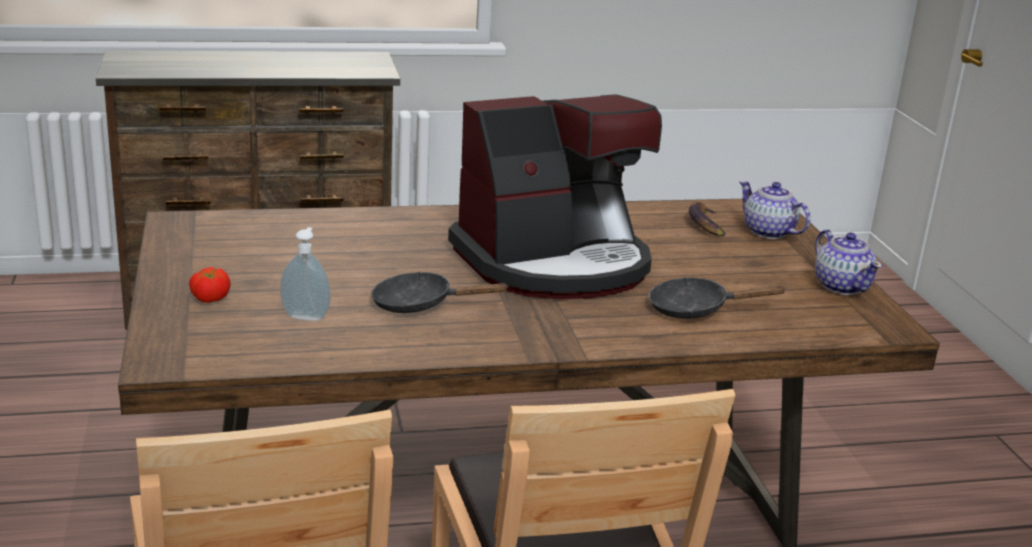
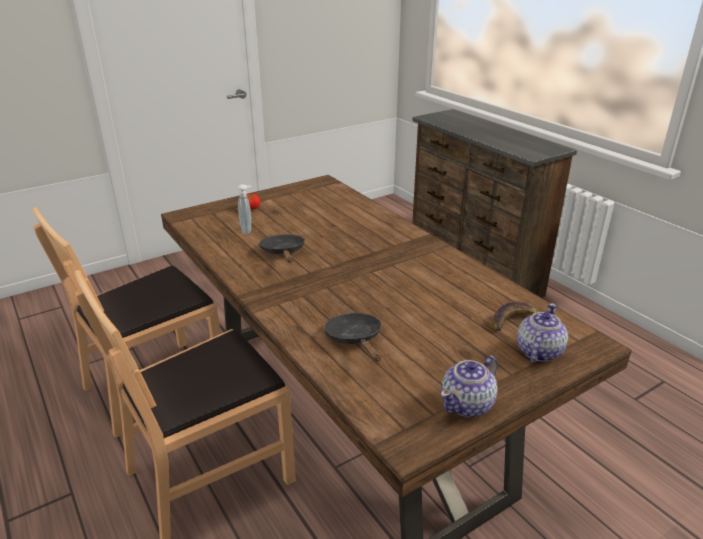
camera: 70 degrees right, 5 degrees up
(554, 263) = (377, 277): coffee machine -> none

